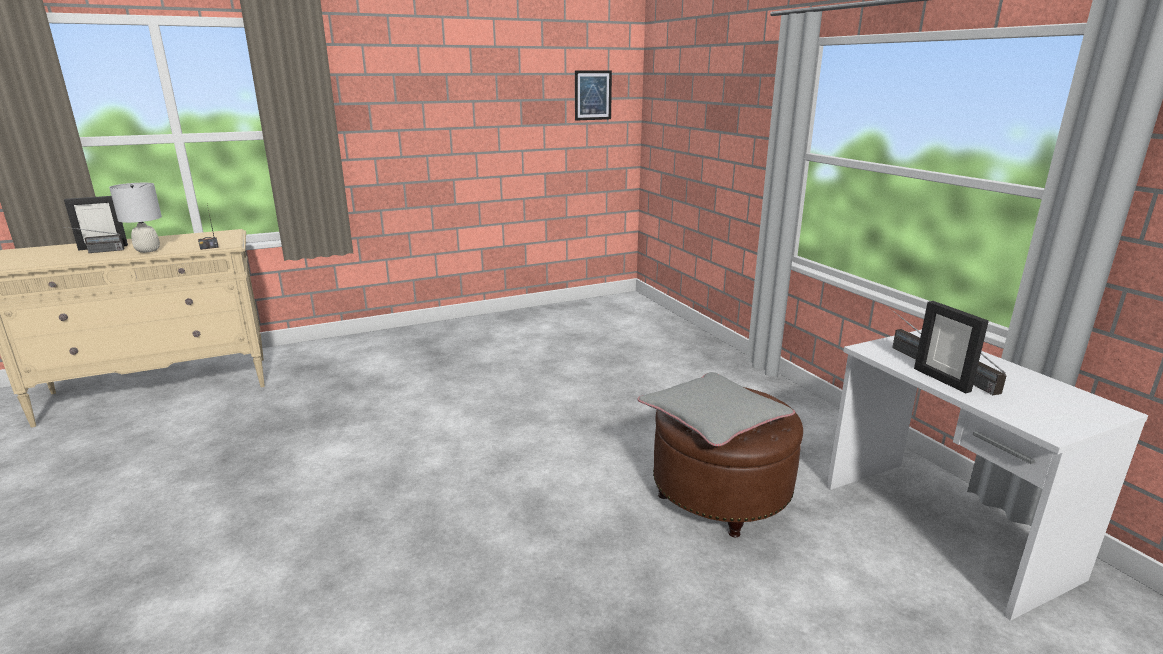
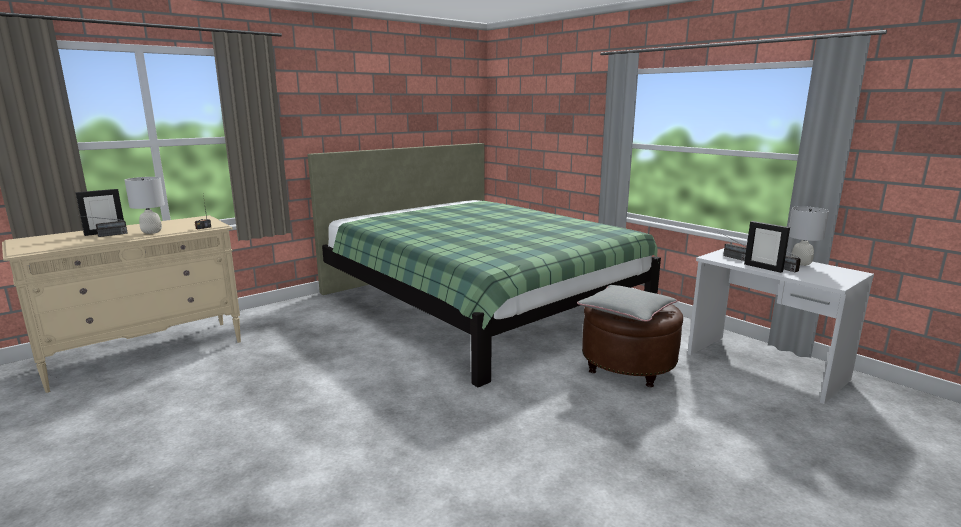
camera: 15 degrees left, 5 degrees down
(578, 365) = (479, 303): none -> green bed
(593, 95) = (455, 110): picture -> none
(1017, 379) = (800, 264): none -> grey table lamp

